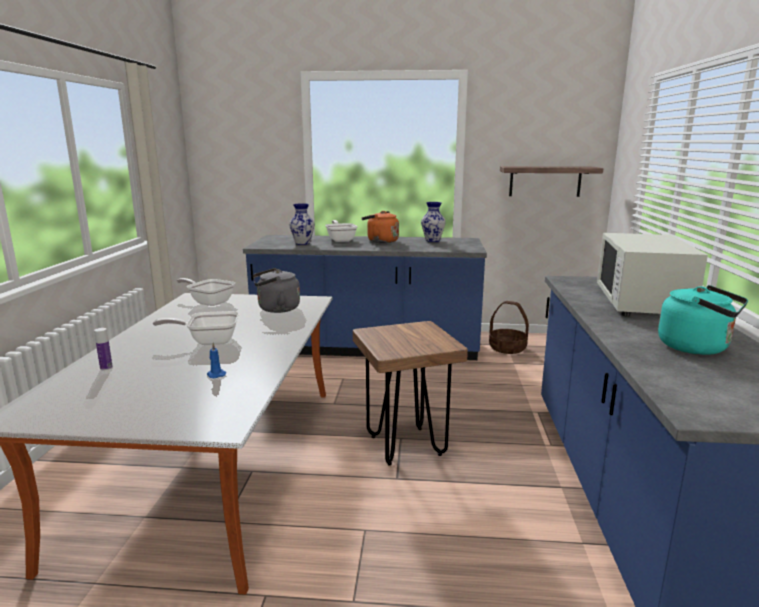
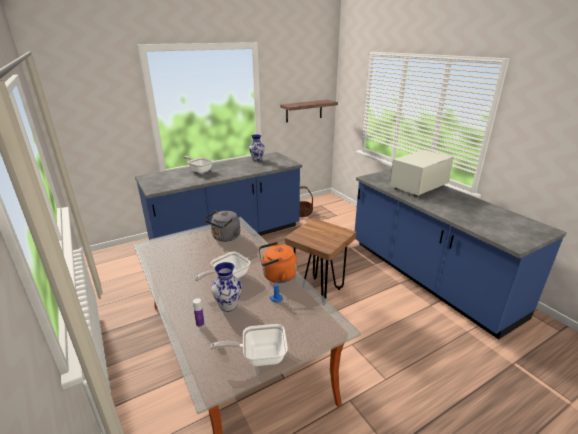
camera: 35 degrees left, 10 degrees up
(209, 302) = (169, 246): frying pan -> frying pan (259, 356)
(302, 243) = (180, 180): vase -> vase (228, 305)
(380, 241) = (228, 167): orange kettle -> orange kettle (277, 276)
(642, 303) = (418, 187): white microwave -> white microwave turned 75 degrees clockwise
(697, 347) = (470, 209): turquoise kettle -> none

